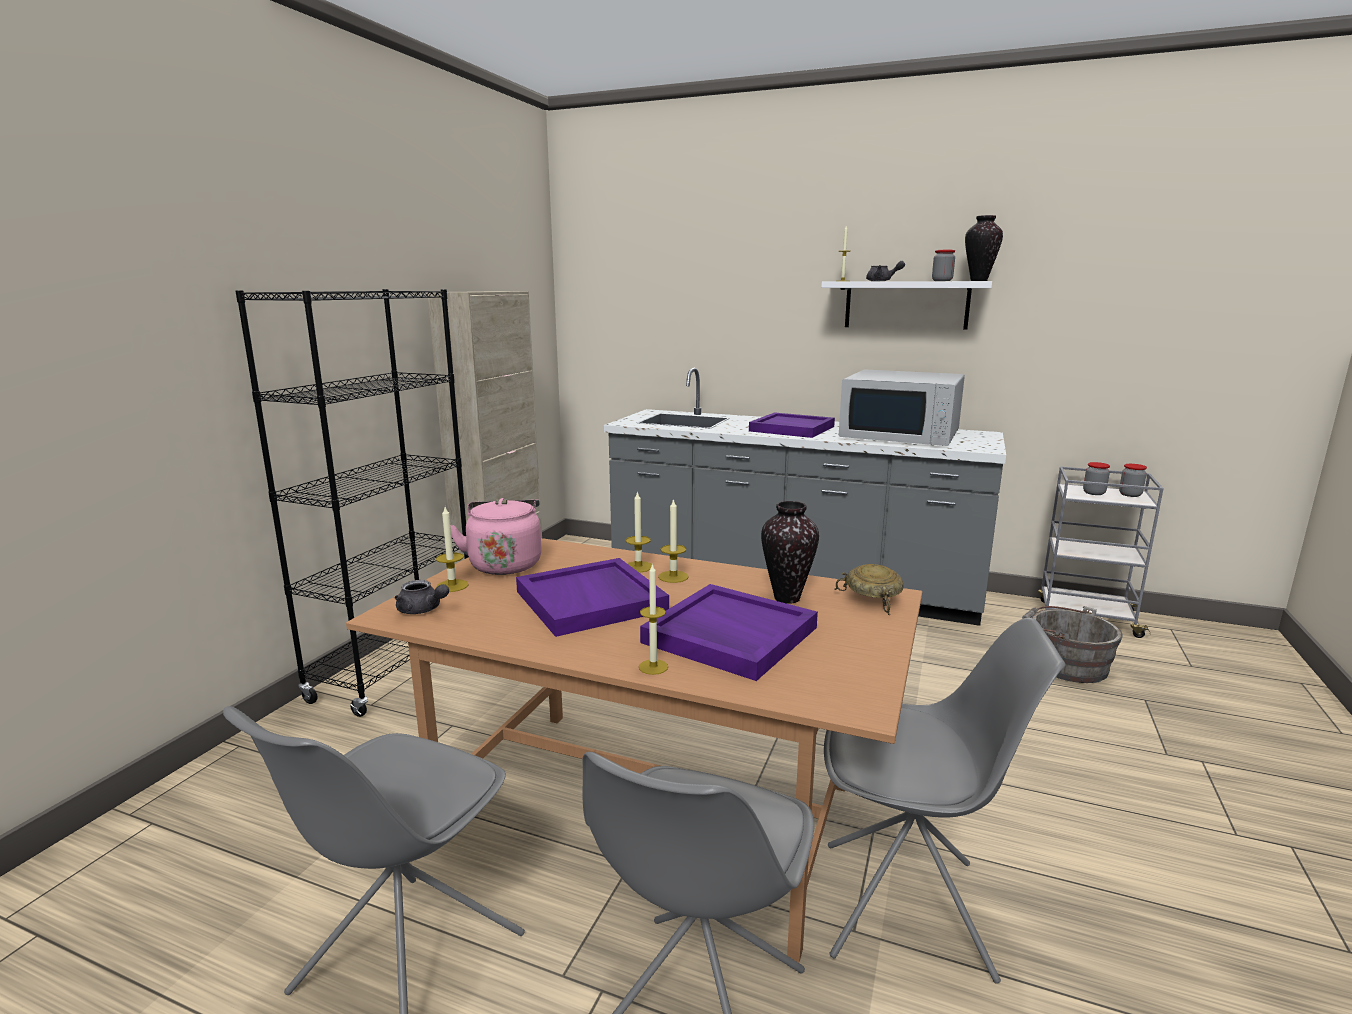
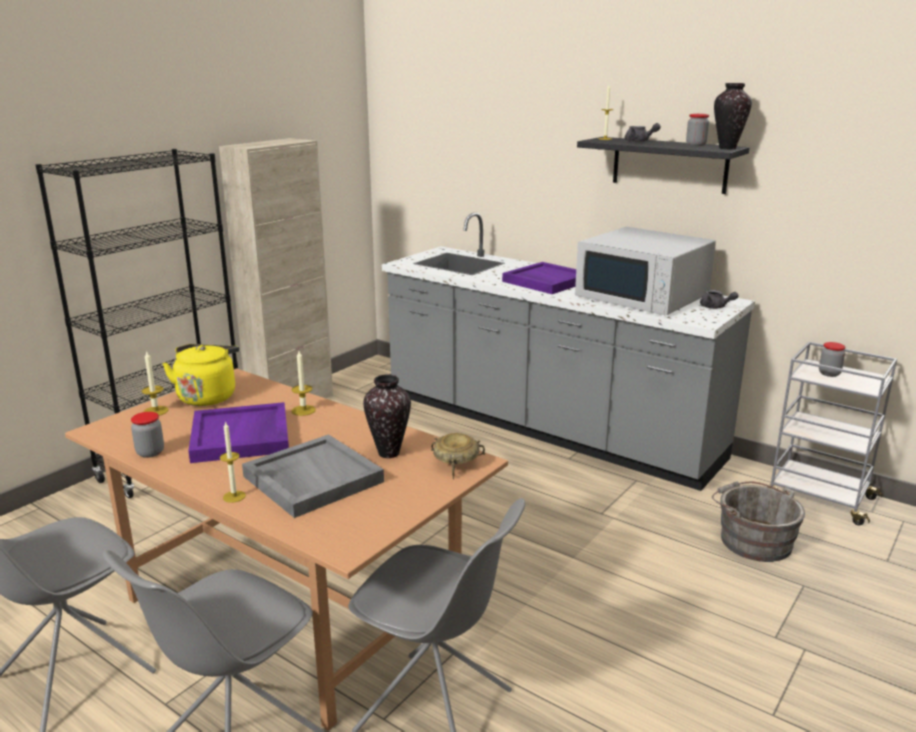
camera: 15 degrees right, 5 degrees up
(422, 610) = (119, 429): grey teapot -> grey teapot (715, 307)
(505, 564) = (207, 396): pink kettle -> yellow kettle
(673, 576) = (321, 422): candle -> none
(728, 635) = (311, 479): purple tray -> grey tray
(906, 305) = (669, 164): white shelf -> black shelf
(1130, 494) = (867, 379): jar -> jar (150, 452)

